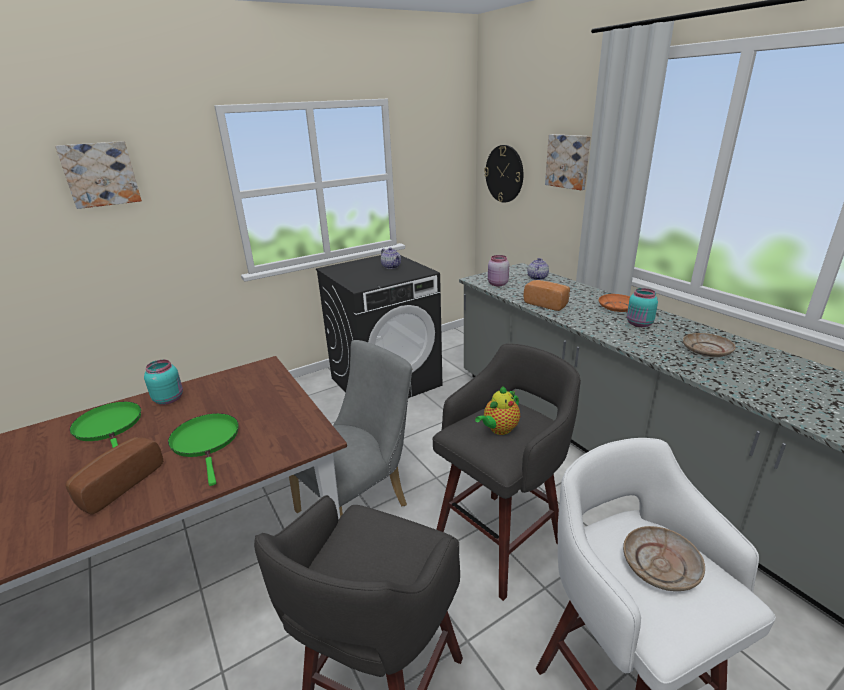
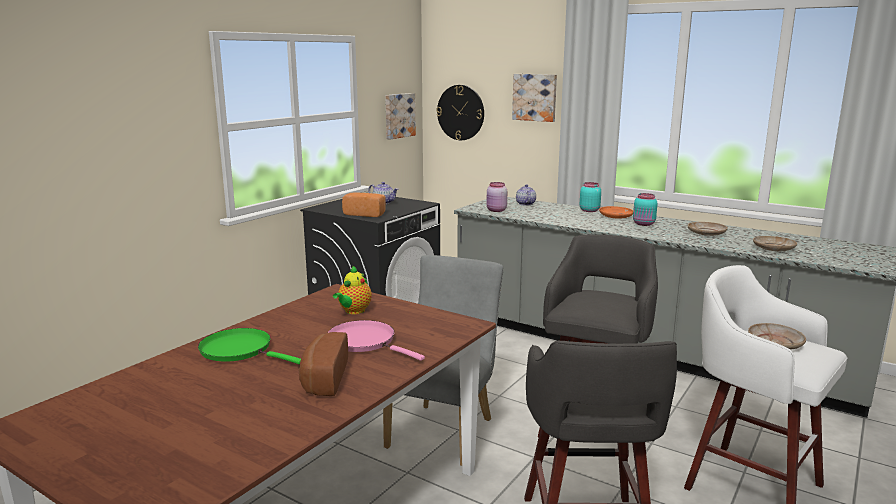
camera: 25 degrees left, 10 degrees down
(100, 174) = (96, 98): picture -> picture (398, 115)
(169, 399) = (272, 324): turquoise jar -> turquoise jar (589, 210)
(206, 441) = (365, 342): green frying pan -> pink frying pan
(499, 429) = (599, 302): teapot -> teapot (353, 311)
(547, 304) = (557, 219): bread -> bread (365, 214)
(780, 394) = (773, 248): none -> beige plate

